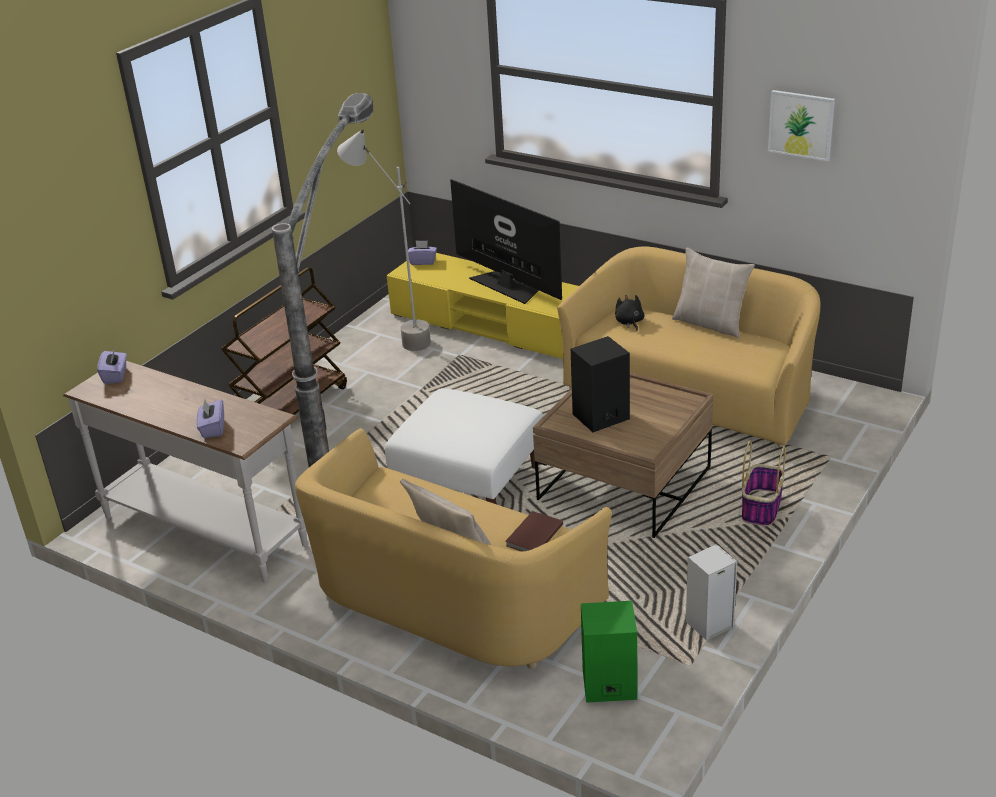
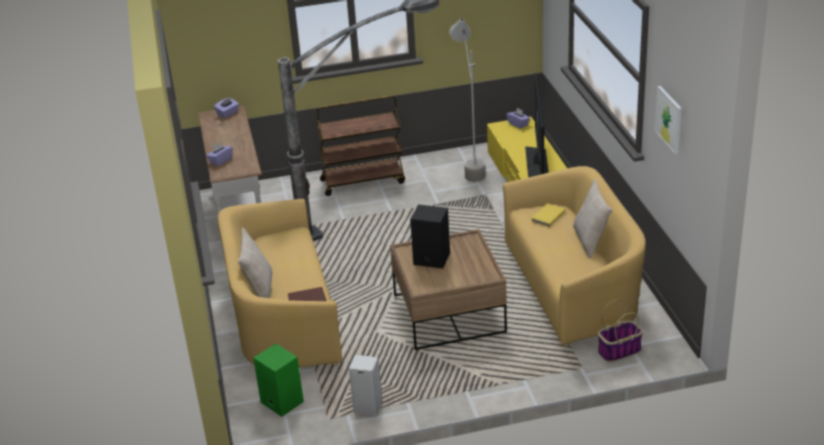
camera: 45 degrees right, 0 degrees up
(468, 482) = (378, 267): white ottoman -> none
(629, 322) = (547, 216): black plush toy -> yellow book
(761, 508) = (494, 370): basket -> basket (619, 351)

